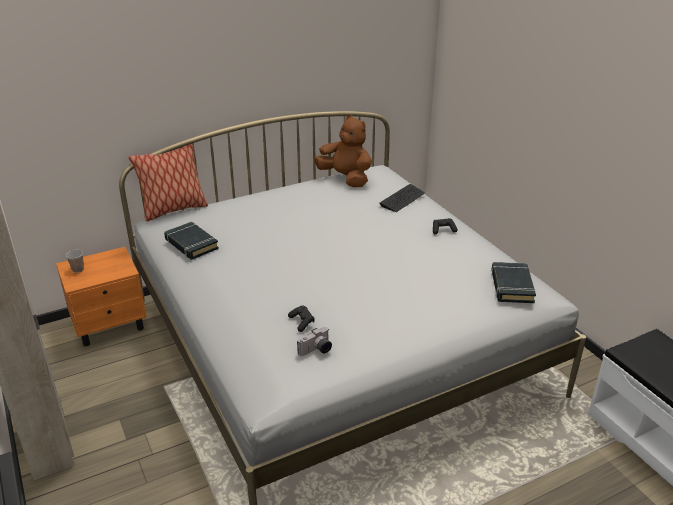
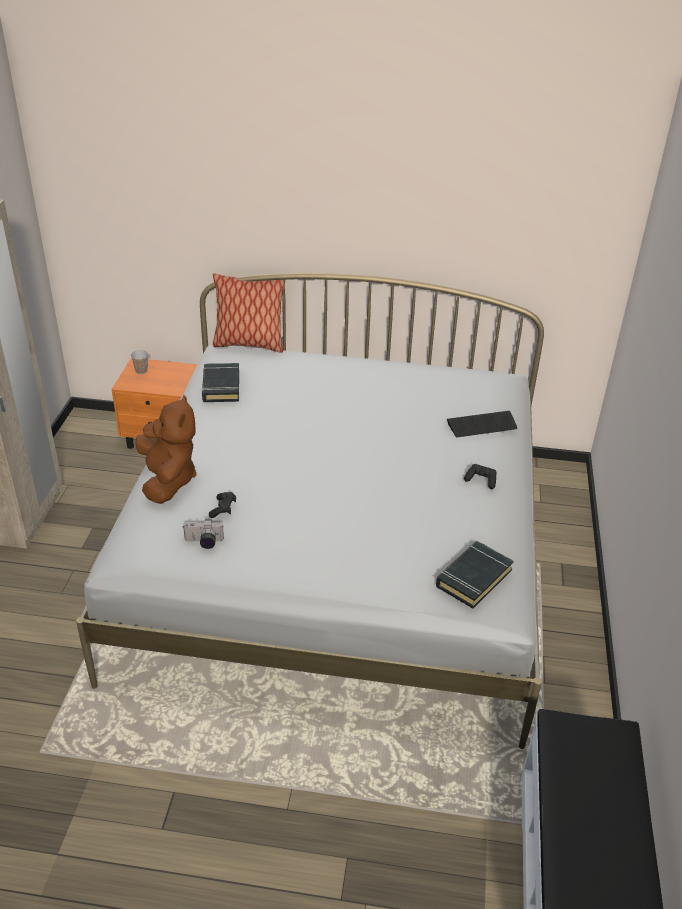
camera: 35 degrees right, 5 degrees up
(345, 178) = (451, 376): brown plush toy -> brown plush toy (168, 480)

